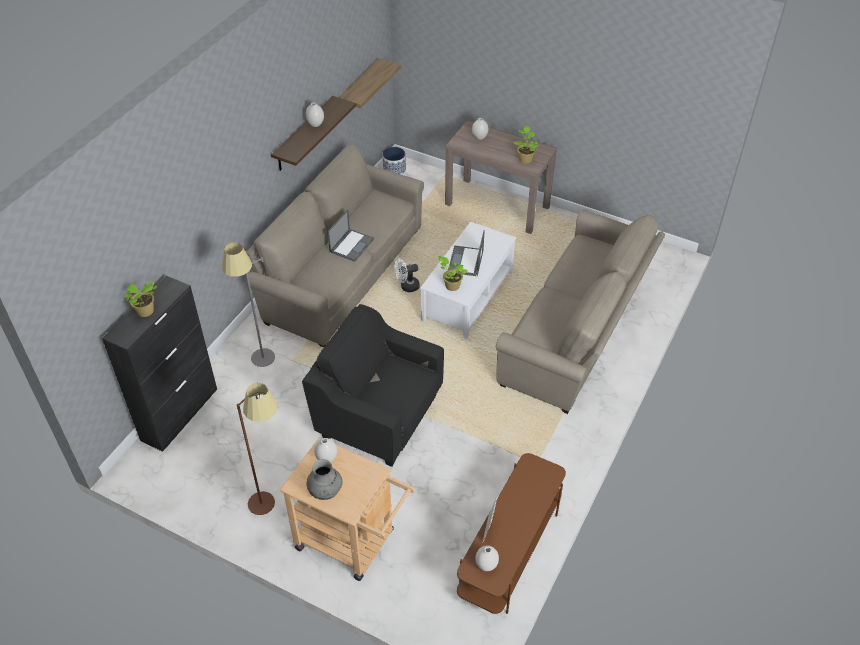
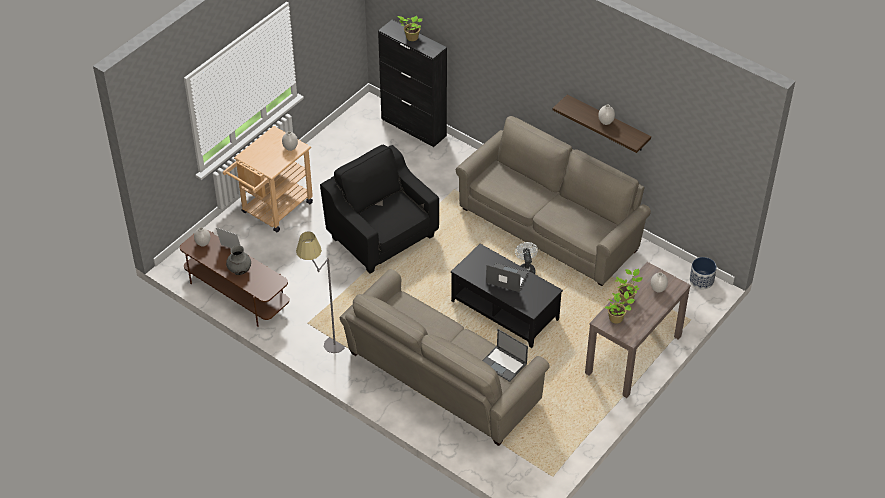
camera: 100 degrees right, 0 degrees up
(261, 366) = (451, 172): grey floor lamp -> grey floor lamp (324, 343)
(273, 506) = (316, 172): brown floor lamp -> none
(325, 491) = (264, 146): grey vase -> grey vase (239, 270)
(352, 245) = (542, 204): laptop -> laptop (504, 364)
(359, 88) = (690, 171): shelf -> none
(380, 415) = (382, 236): black armchair -> black armchair turned 75 degrees counterclockwise
(451, 286) = (477, 263): potted plant -> potted plant (626, 298)
(468, 297) = (504, 311): white coffee table -> black coffee table

